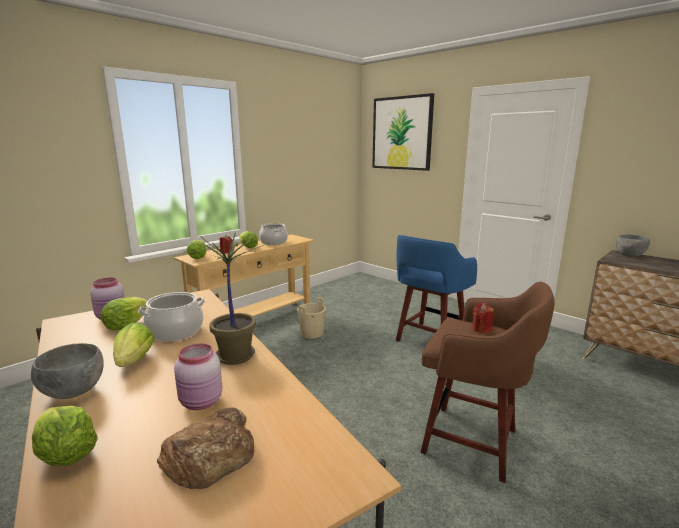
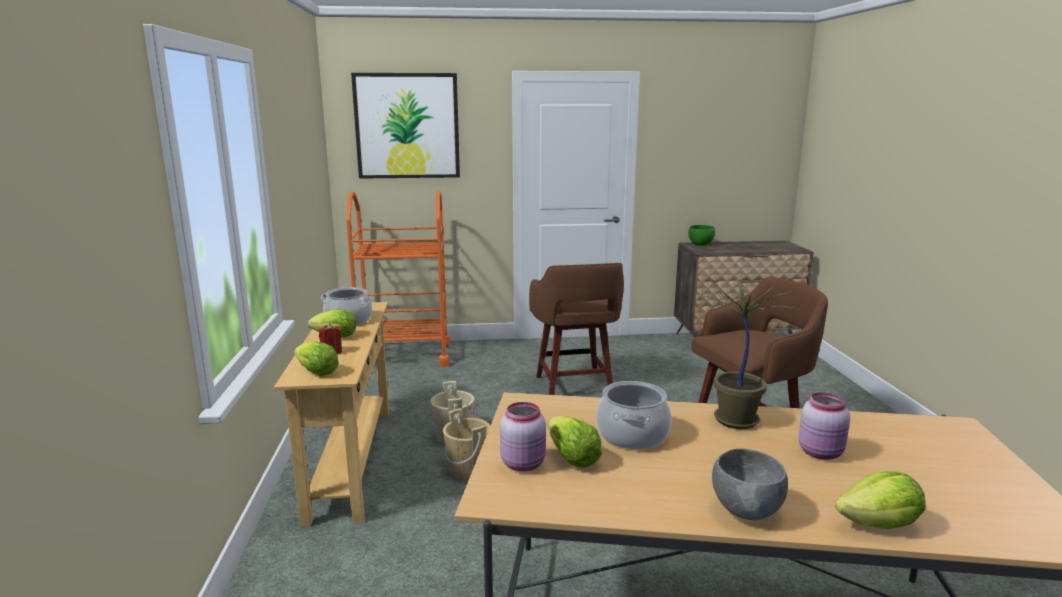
camera: 50 degrees left, 0 degrees up
(134, 361) = (695, 469): lettuce -> none
(210, 455) = (911, 465): bread -> none
(285, 351) = (468, 468): none -> beige bucket
(374, 286) = (404, 355): none -> orange cart
(429, 340) = (574, 388): blue stool -> brown stool
(481, 329) = (743, 334): red candle -> none
(630, 256) = (701, 245): grey bowl -> green bowl

